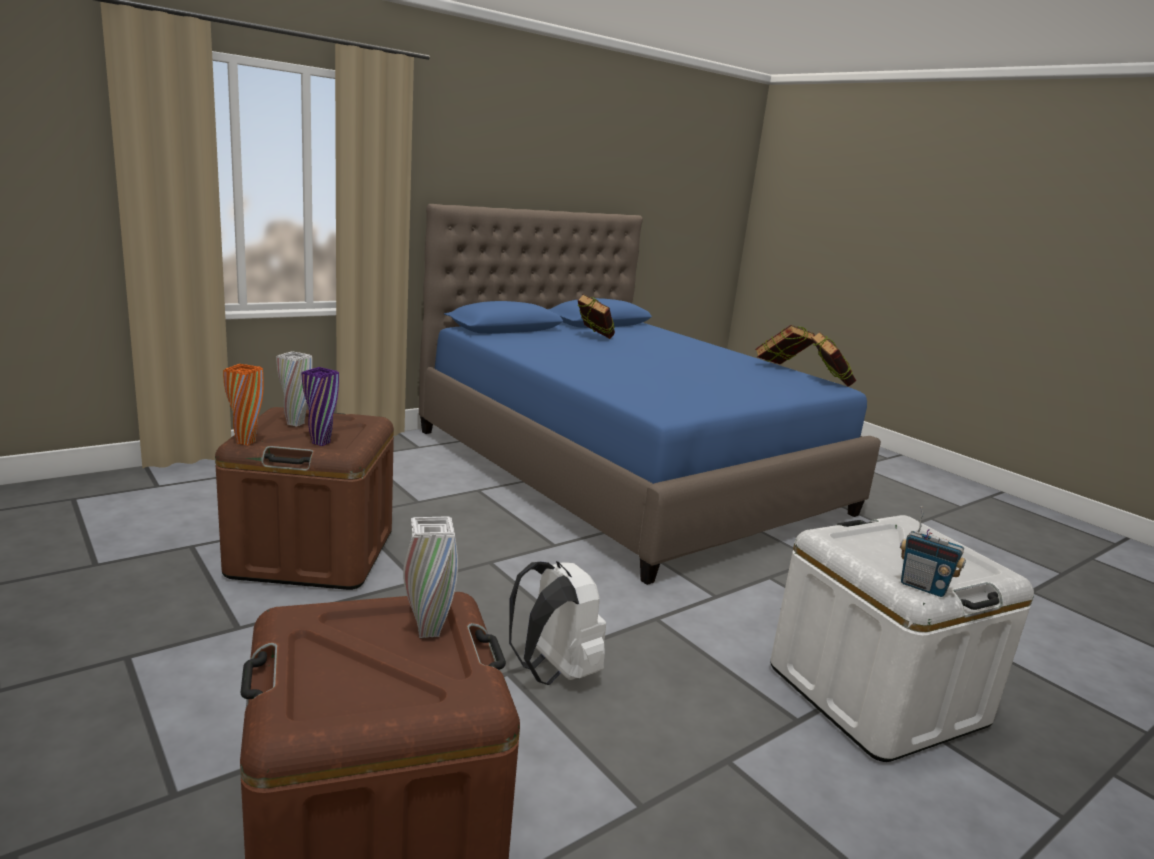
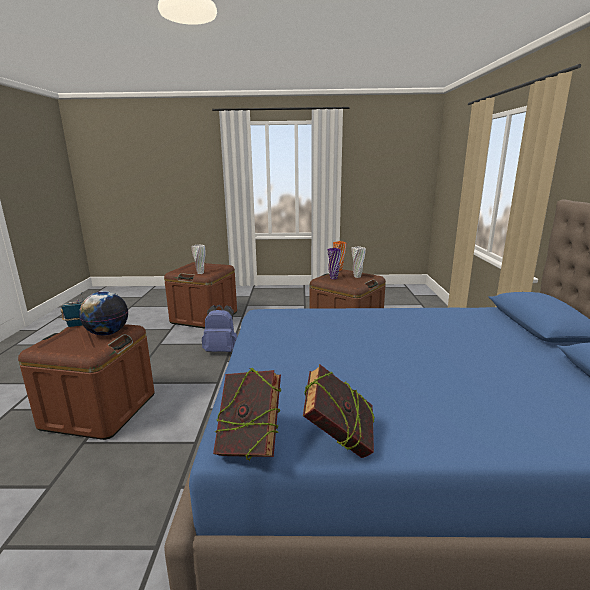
camera: 130 degrees right, 0 degrees up
(554, 671) = (222, 350): white backpack -> blue backpack
(594, 338) = (509, 356): book -> none
(869, 546) = (107, 333): none -> globe
(876, 694) = (99, 410): white storage box -> brown storage box

